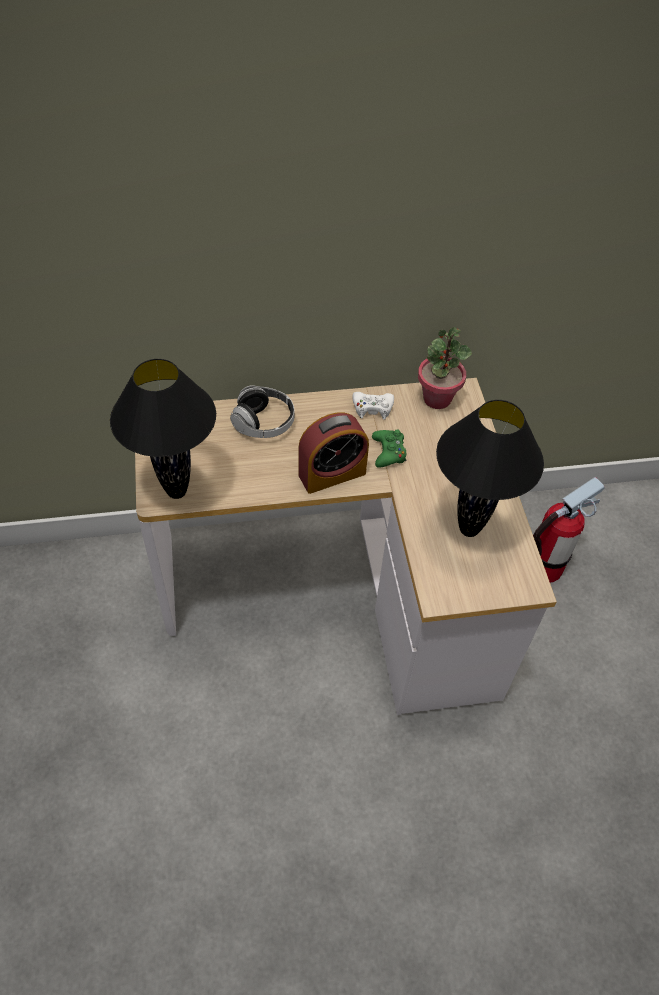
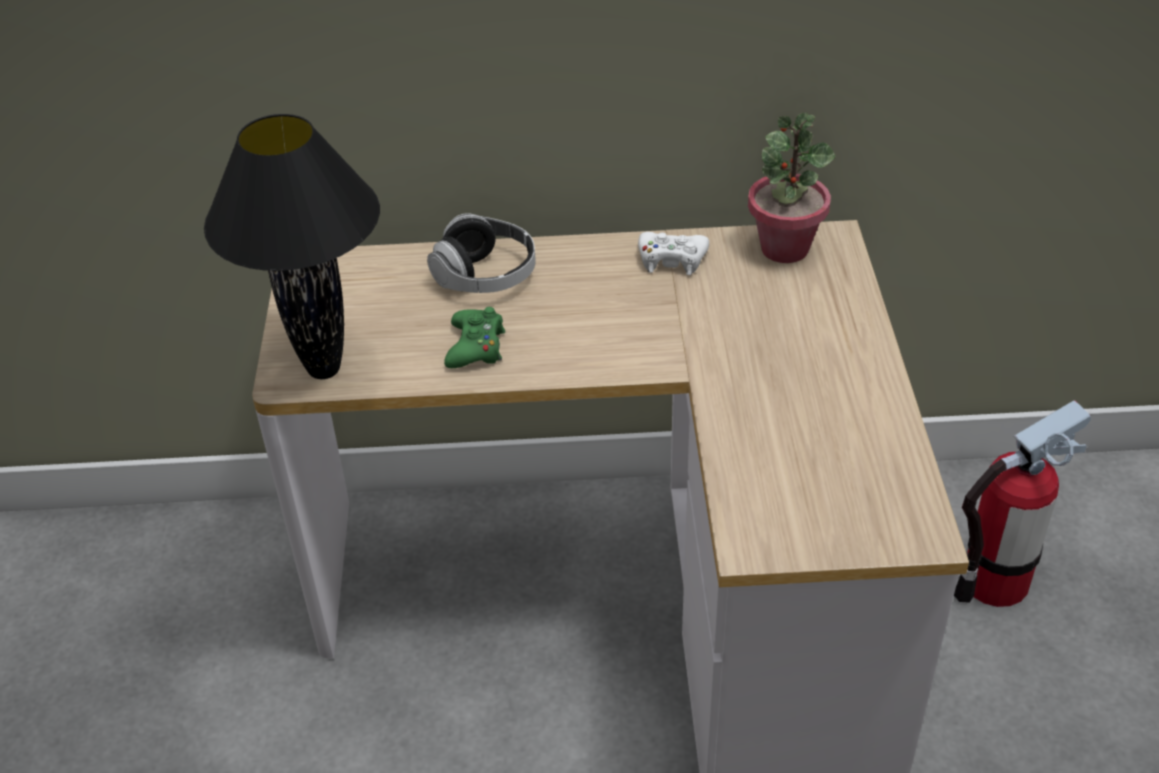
camera: 10 degrees right, 10 degrees down
(332, 474) = (589, 352): alarm clock -> none
(389, 452) = (691, 323): green game controller -> green game controller (476, 347)
(469, 528) = (819, 441): black table lamp -> none

